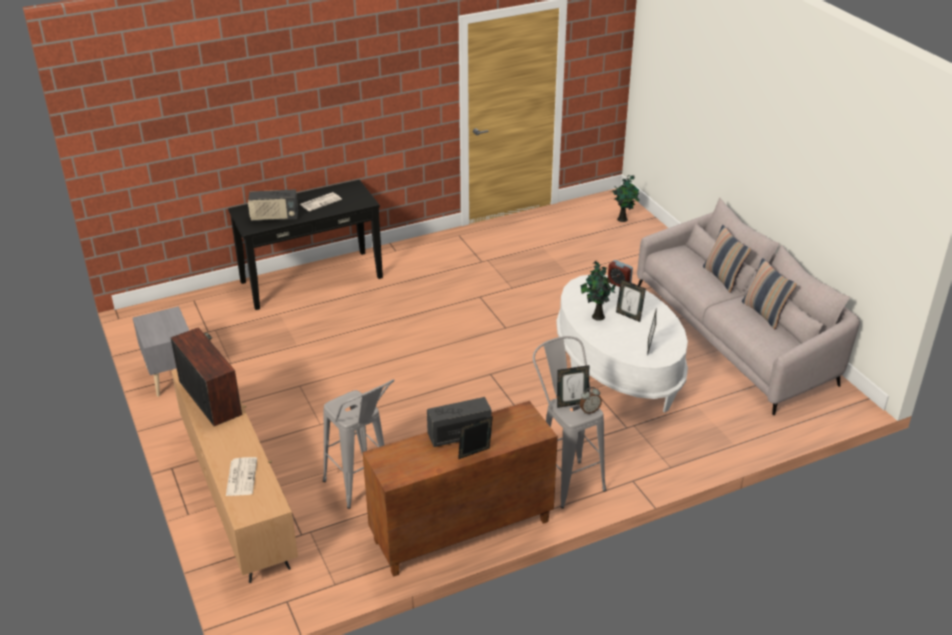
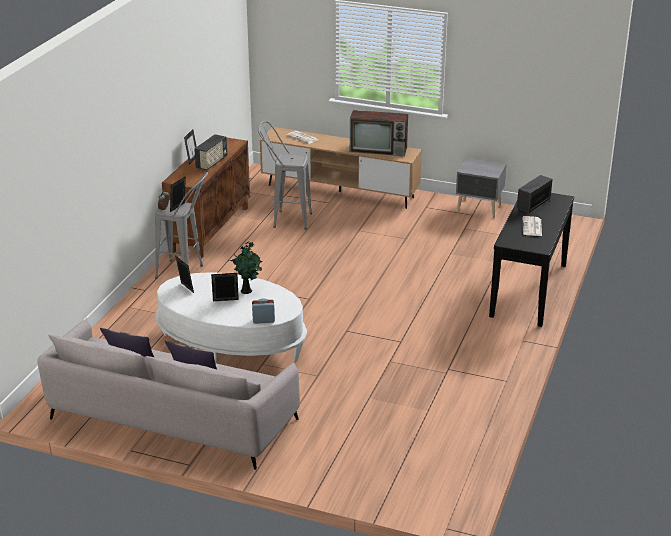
camera: 135 degrees right, 5 degrees down
(623, 219) = (405, 487): potted plant -> none

